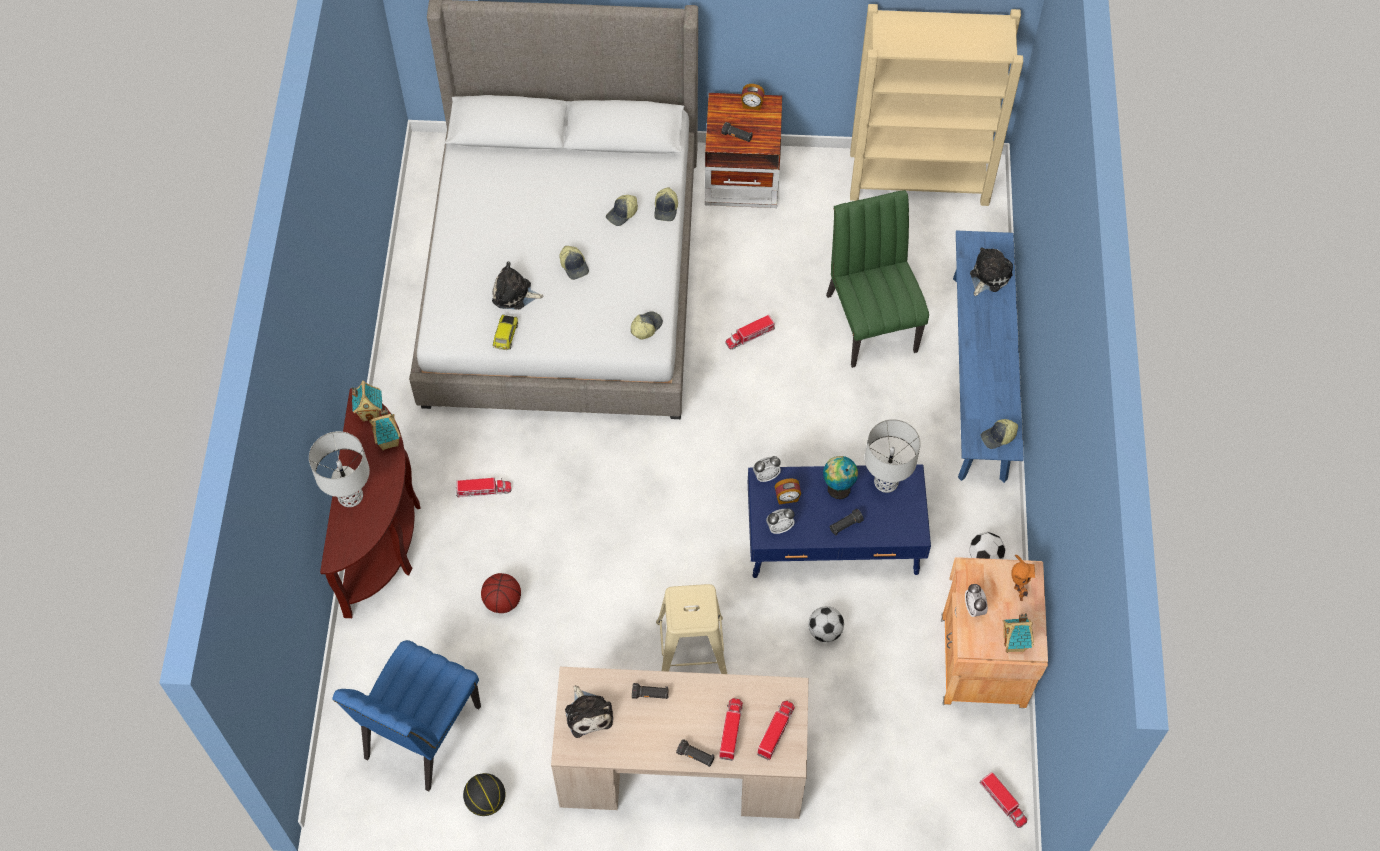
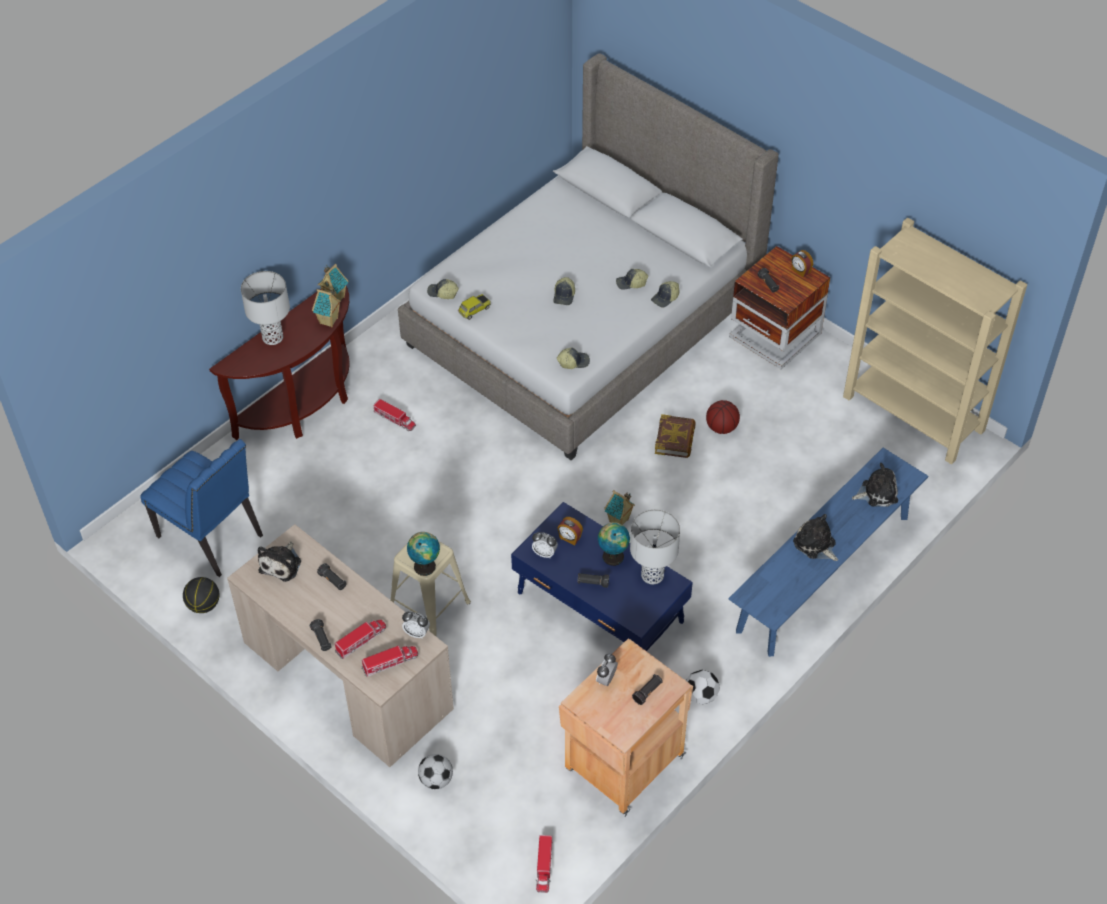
camera: 40 degrees right, 10 degrees down
(422, 731) = (209, 535): blue chair -> blue chair turned 120 degrees counterclockwise
(502, 601) = (337, 493): basketball -> basketball (721, 427)
(514, 294) = (506, 289): plush toy -> plush toy (815, 545)
(703, 617) = (425, 565): none -> globe
(749, 336) = (675, 439): toy truck -> book
(766, 476) = (569, 514): alarm clock -> alarm clock (417, 633)
(824, 631) = (532, 662): football -> football (436, 780)
(871, 324) = (775, 487): green chair -> none
(998, 437) = (771, 603): cap -> cap (442, 293)
(1014, 644) = (611, 723): toy house -> toy house (619, 521)
(1016, 594) = (648, 692): toy robot -> black flashlight

